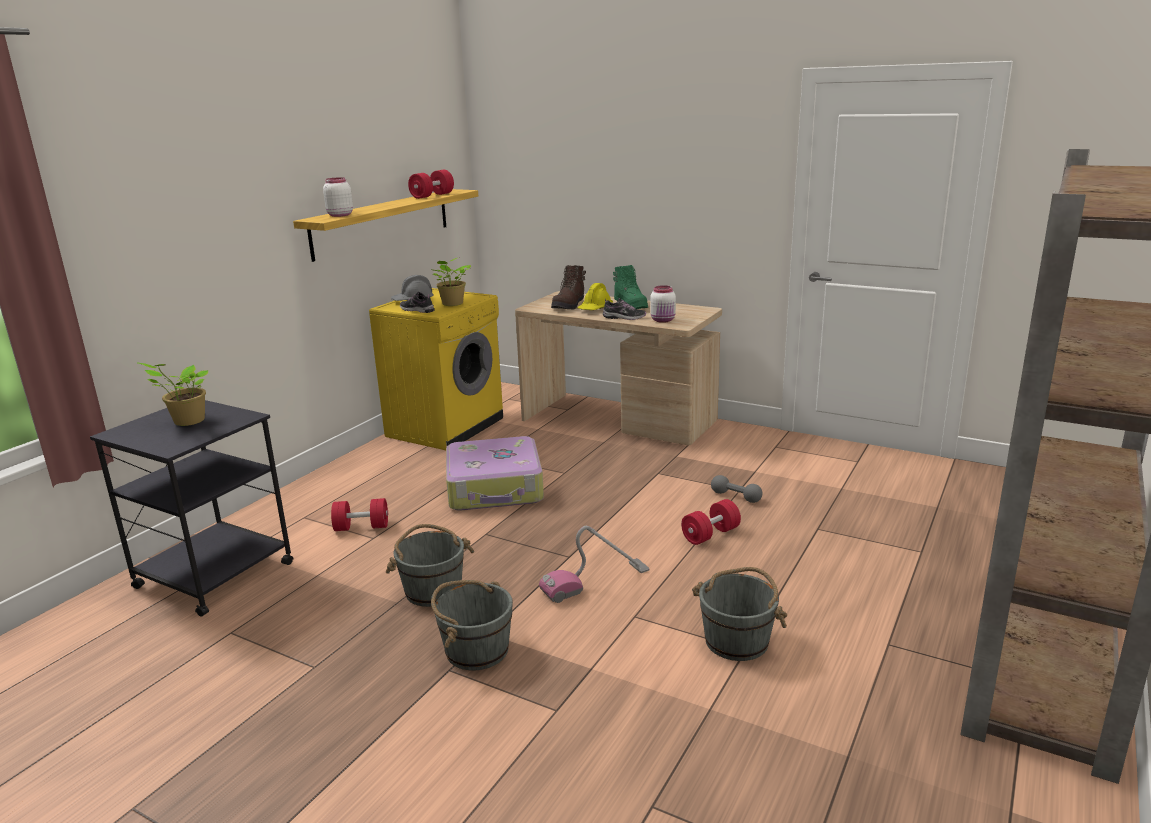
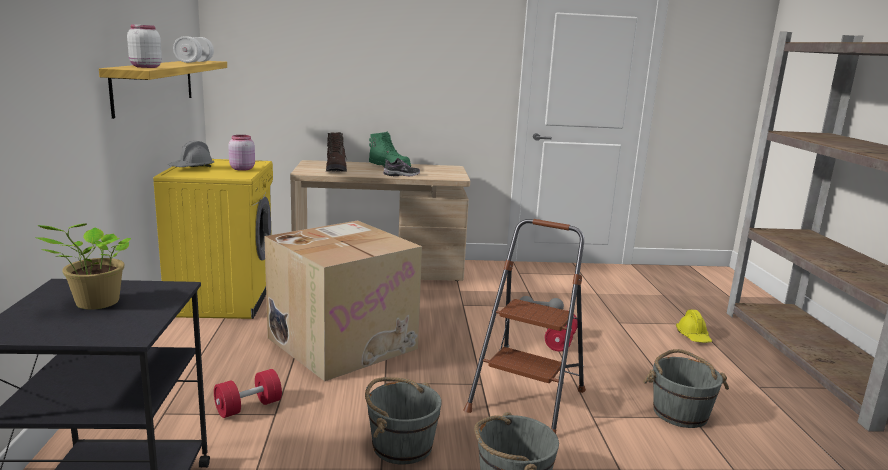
camera: 35 degrees left, 5 degrees down
(417, 310) = (215, 175): shoe -> none
(432, 196) = (194, 62): red dumbbell -> white dumbbell
(452, 304) = (242, 169): potted plant -> pink jar
(495, 488) = (342, 342): suitcase -> cardboard box
(595, 309) = (364, 170): yellow hard hat -> yellow hard hat (693, 337)
(595, 581) = (528, 398): vacuum cleaner -> brown step ladder
(663, 320) = (437, 175): white jar -> none

